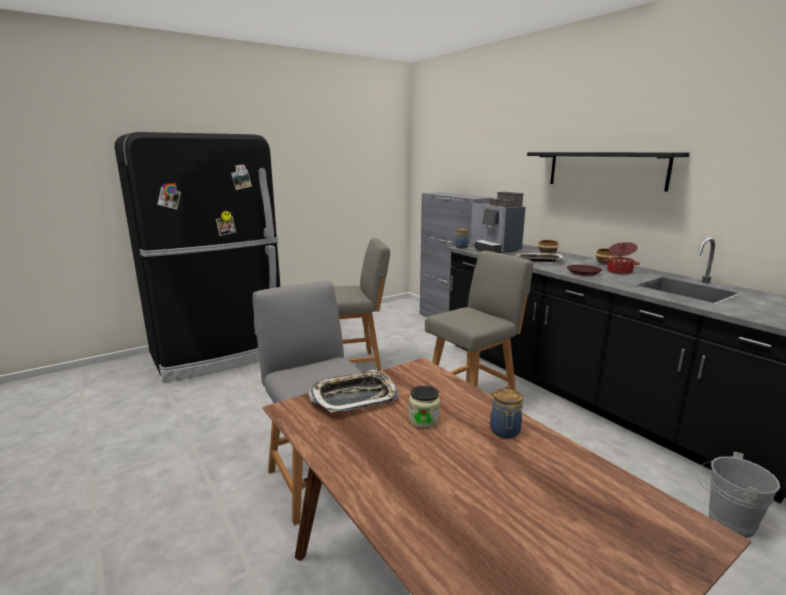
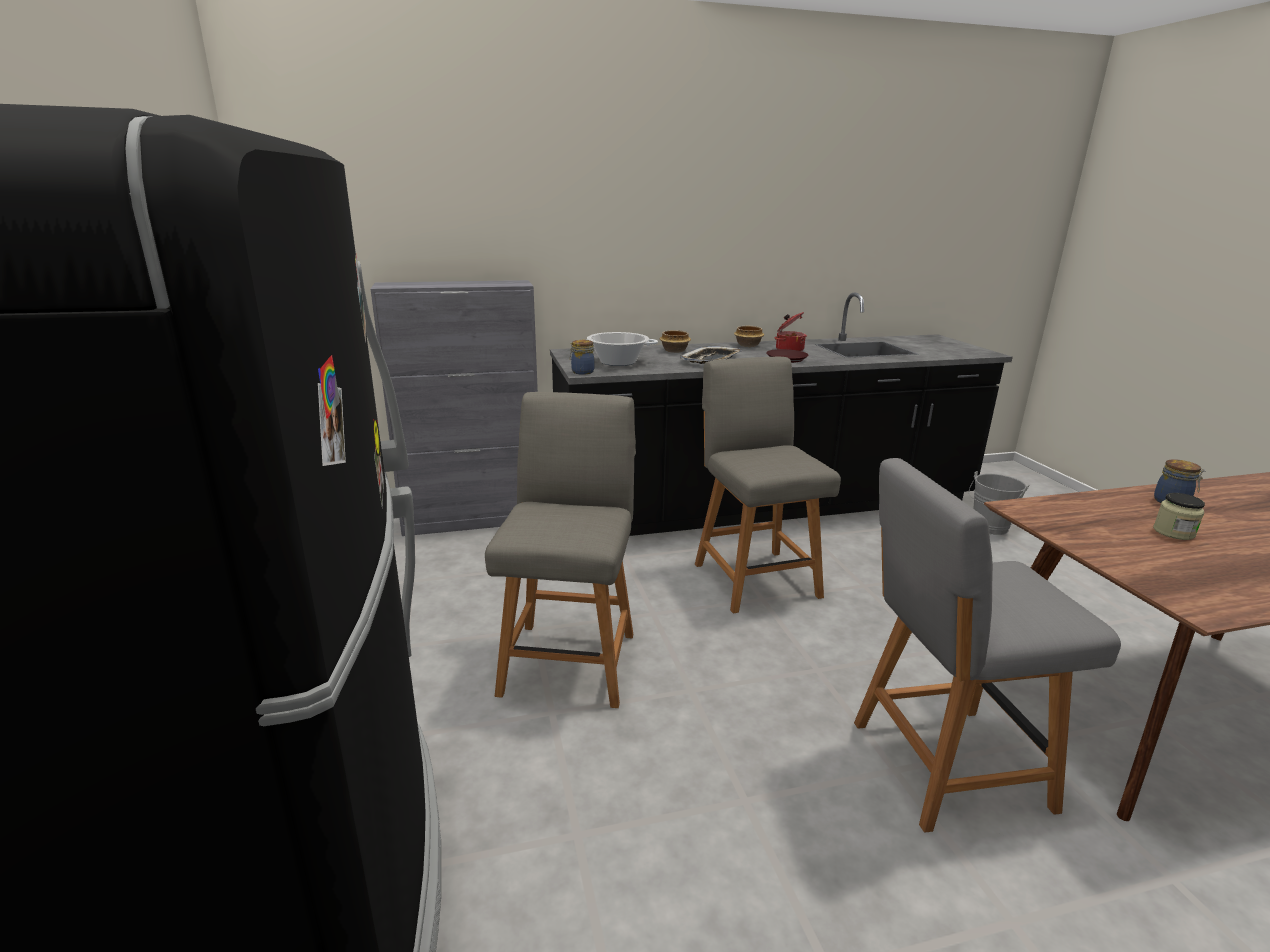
camera: 70 degrees left, 5 degrees up
(354, 397) = (1135, 561): tray -> none
(494, 249) = (617, 362): coffee machine -> cooking pot
(605, 170) = (715, 225): black shelf -> none

